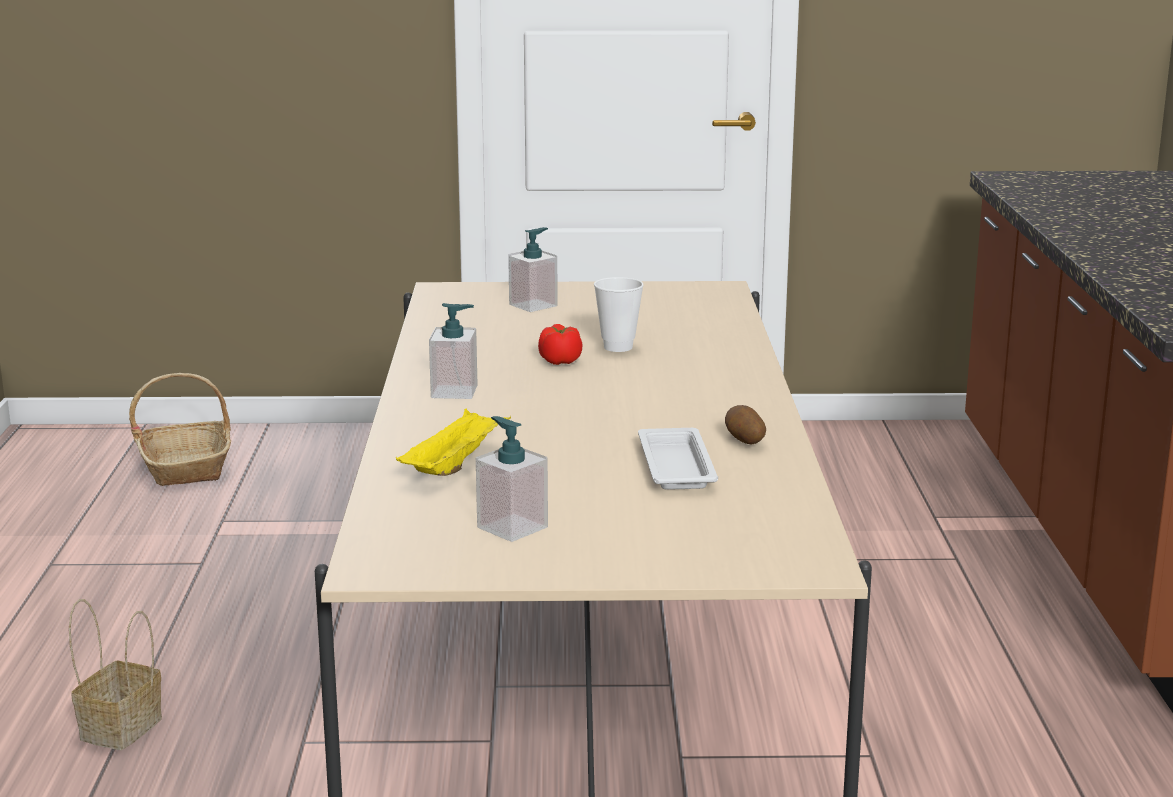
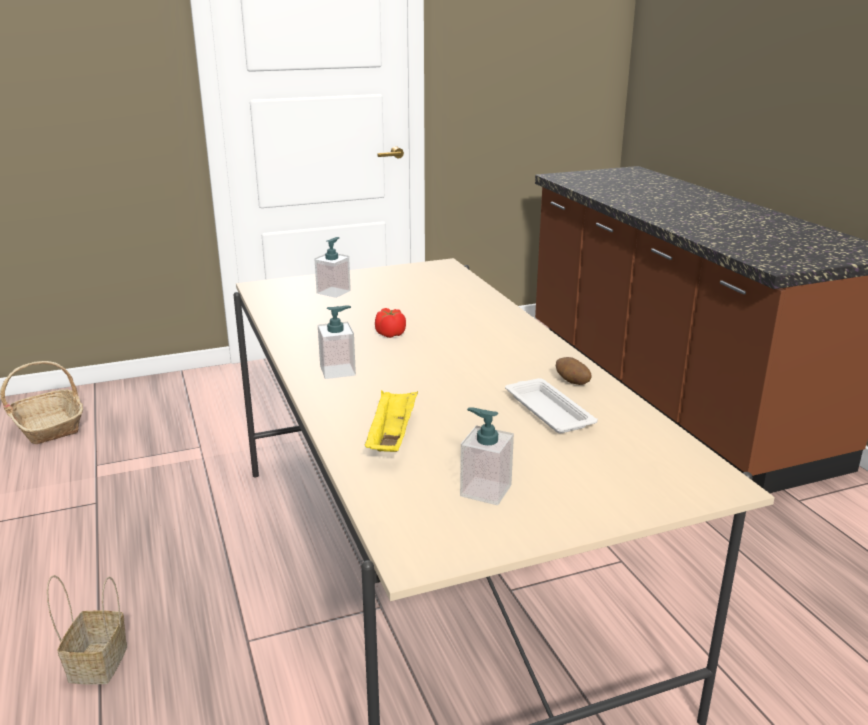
camera: 20 degrees left, 5 degrees up
(618, 347) = (419, 318): cup -> none

